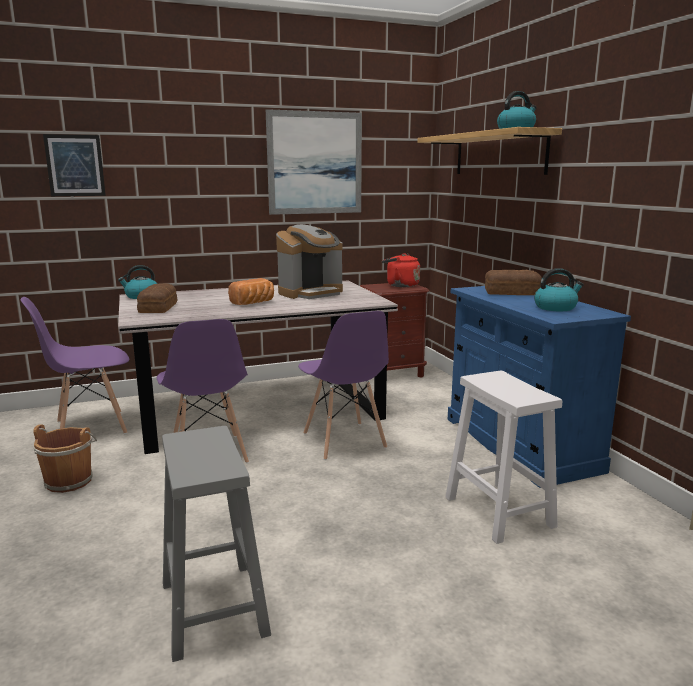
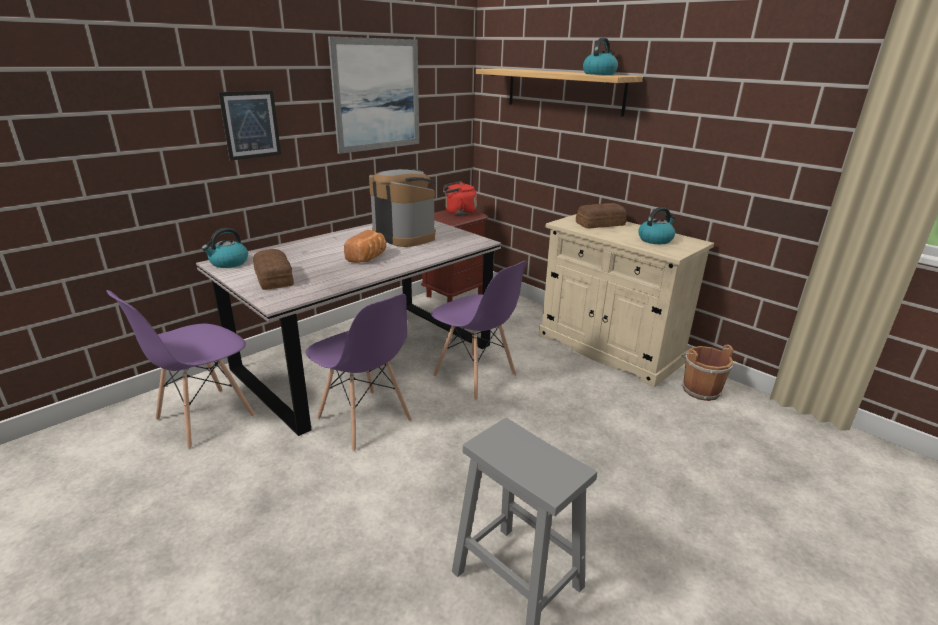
camera: 25 degrees left, 10 degrees up
(70, 480) = (245, 489): brown bucket -> brown bucket (699, 389)
(75, 165) = (118, 112): picture -> picture (251, 125)
(311, 293) = (404, 236): coffee machine -> coffee machine turned 75 degrees counterclockwise
(500, 512) = (646, 417): white stool -> none
(519, 444) = (608, 349): blue cabinet -> beige cabinet

